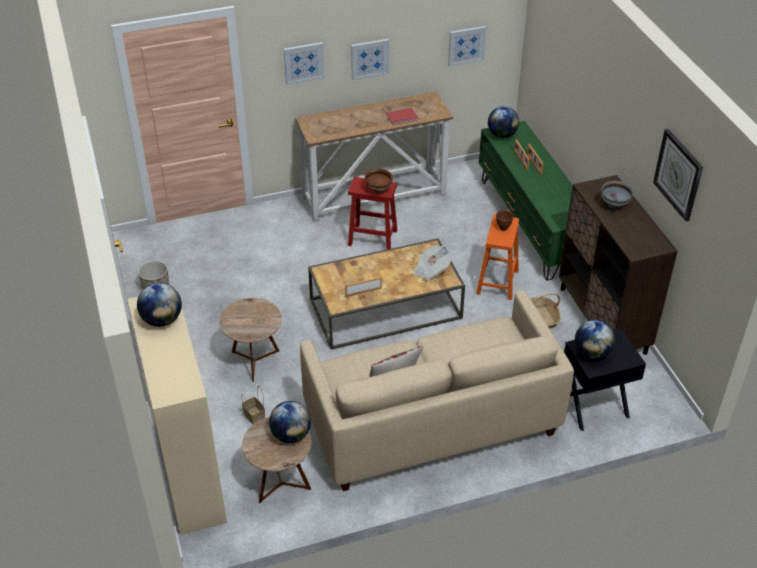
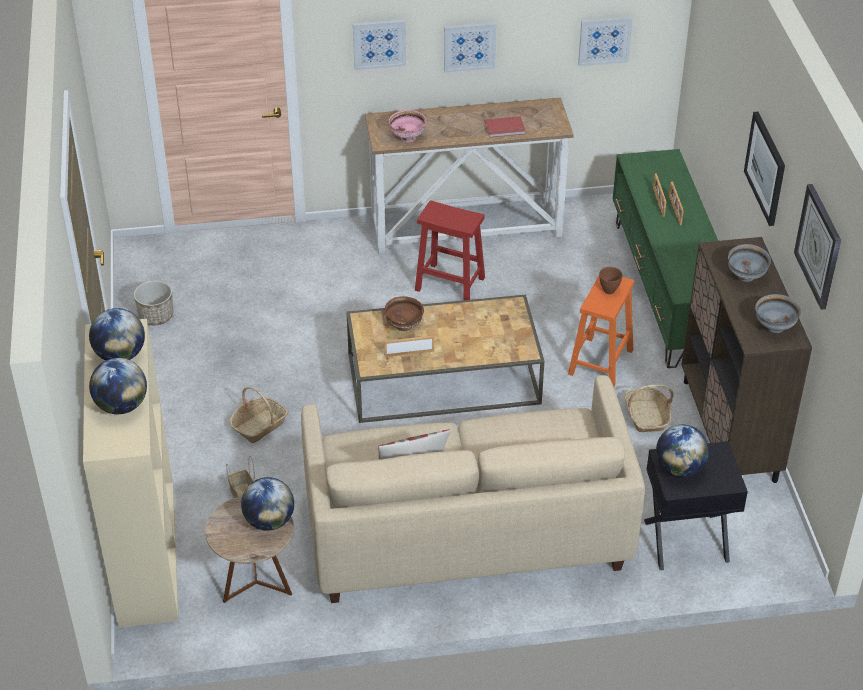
camera: 10 degrees right, 0 degrees up
(255, 361) = (259, 425): brown side table -> basket
(332, 132) = (407, 138): none -> pink bowl
(378, 189) = (458, 221): brown bowl -> brown bowl (404, 326)
(430, 270) = (504, 335): newspaper -> none
(502, 135) = (642, 165): globe -> globe (121, 406)
(616, 123) = (766, 168): none -> picture
(646, 239) = (774, 327): none -> grey bowl

